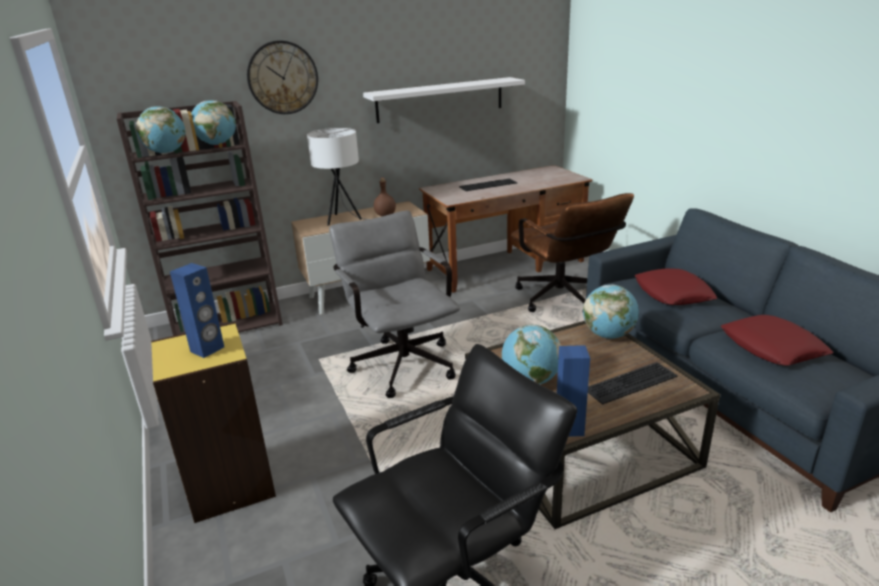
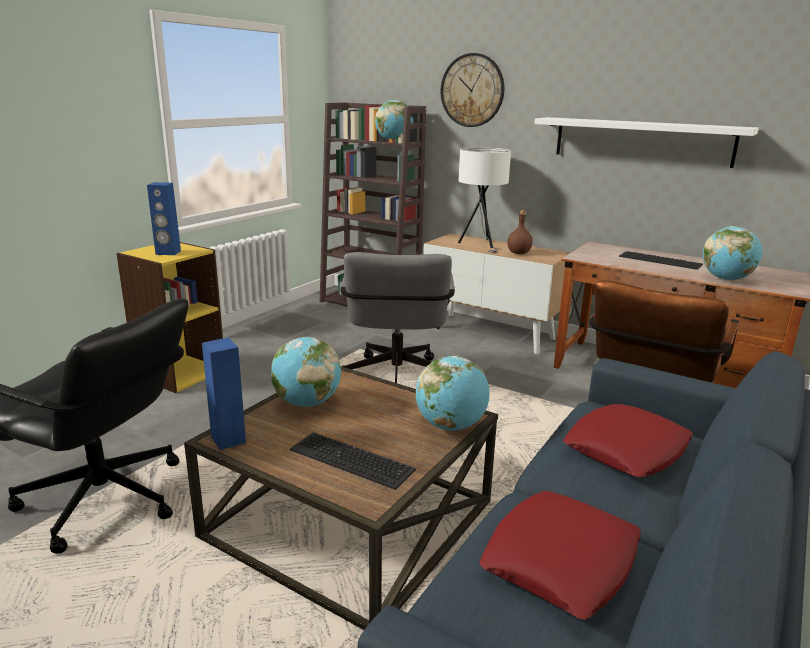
camera: 55 degrees right, 5 degrees down
(166, 153) = (356, 139): globe -> globe (726, 279)
(401, 361) = (396, 382): grey office chair -> grey office chair turned 150 degrees clockwise

